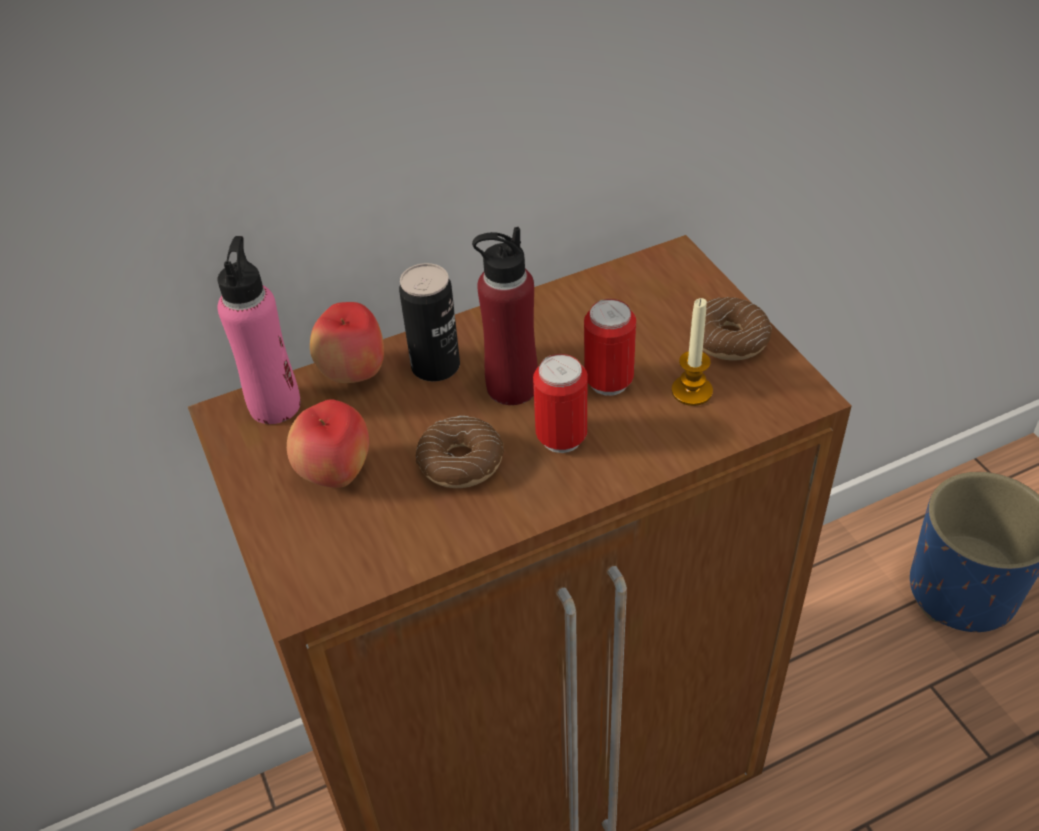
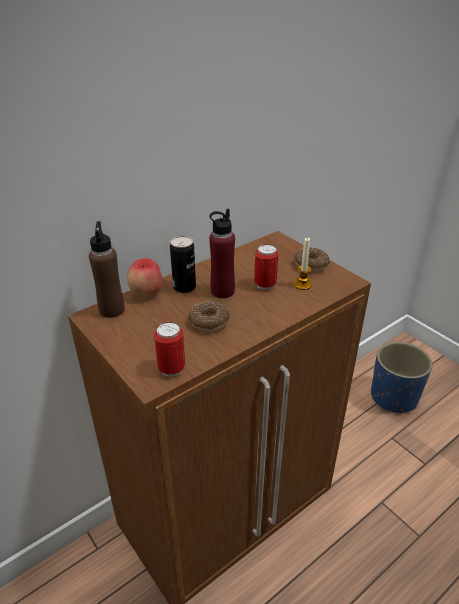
camera: 15 degrees left, 10 degrees down
(275, 405) = (112, 310): pink bottle -> brown bottle
(336, 474) = (151, 333): apple -> none
(561, 438) = (252, 307): can -> can (171, 369)

